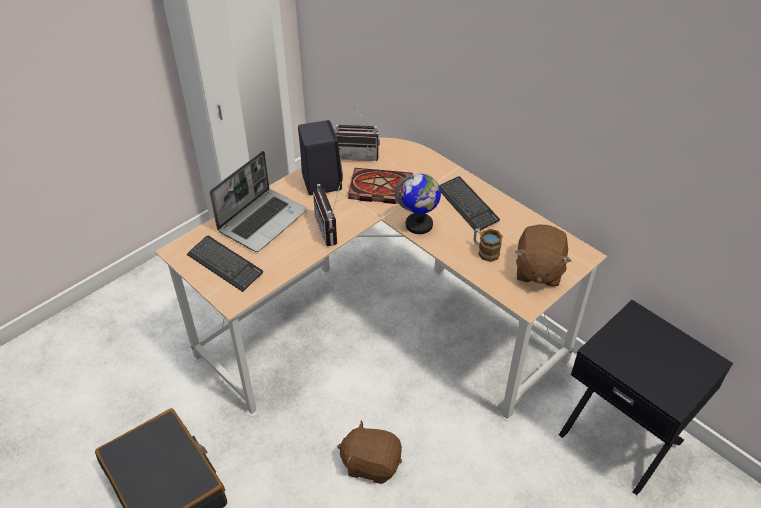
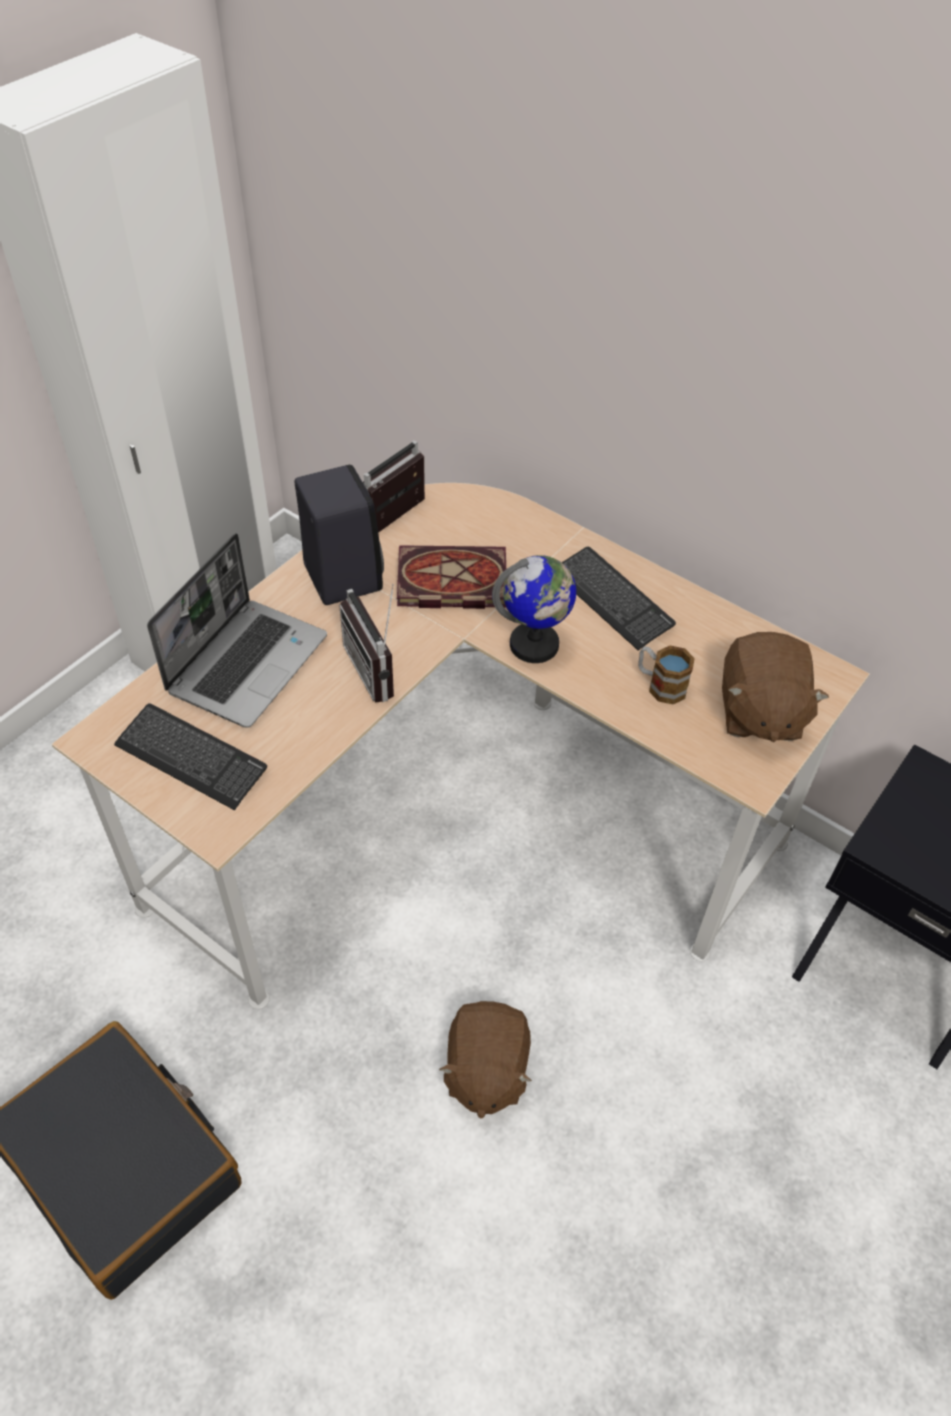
camera: 10 degrees left, 5 degrees up
(358, 155) = (399, 520): radio -> radio turned 135 degrees clockwise
(371, 463) = (485, 1070): brown plush toy -> brown plush toy turned 90 degrees counterclockwise

